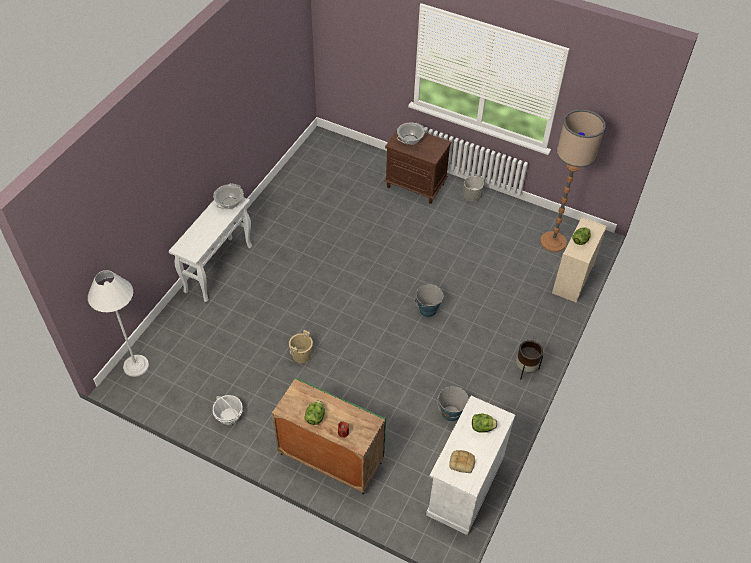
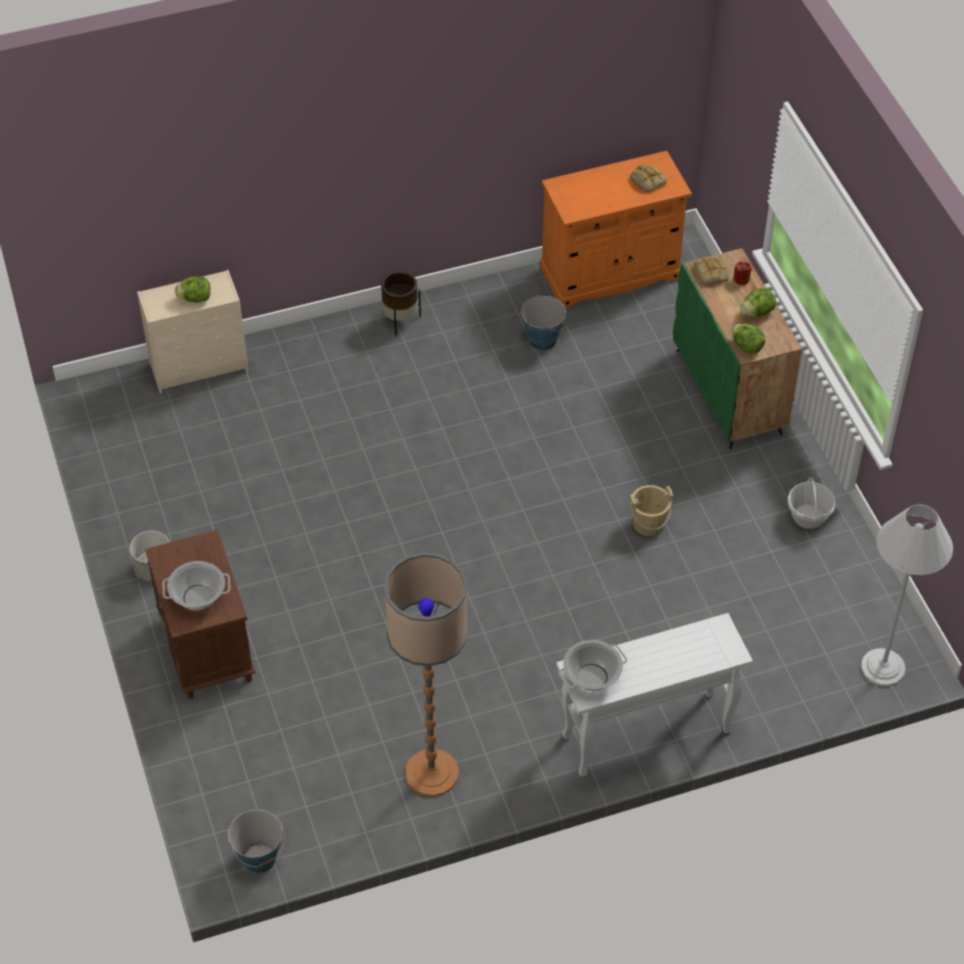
camera: 135 degrees left, 0 degrees up
(362, 423) = (711, 273): none -> bread
(427, 310) = (426, 462): bucket -> bucket (259, 858)
(465, 485) = (610, 273): white cabinet -> orange cabinet
(482, 427) = (590, 192): lettuce -> lettuce (747, 347)
(553, 241) = (148, 425): floor lamp -> floor lamp (431, 773)

